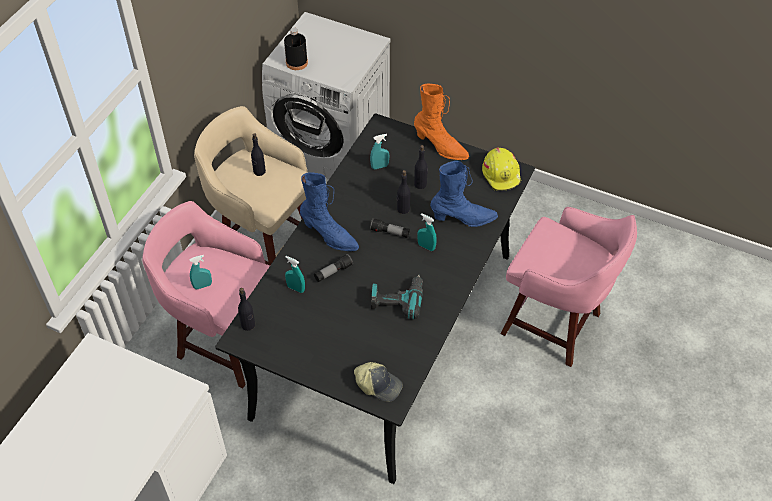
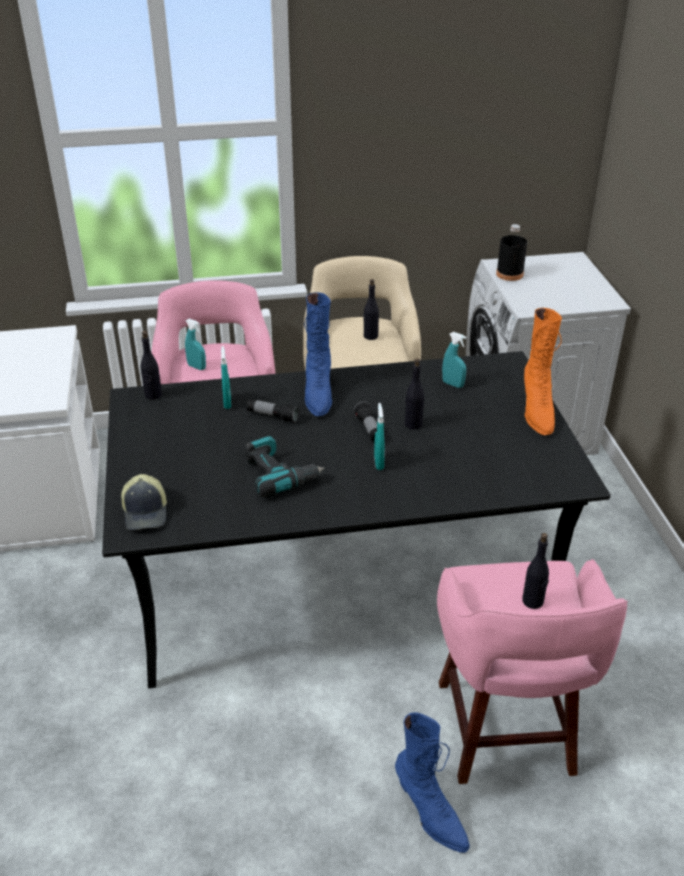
camera: 55 degrees right, 15 degrees down
(420, 184) = (464, 421): black bottle -> black bottle (533, 601)
(463, 219) = (453, 473): blue boot -> blue boot (430, 814)
(502, 174) = (560, 473): yellow hard hat -> none

